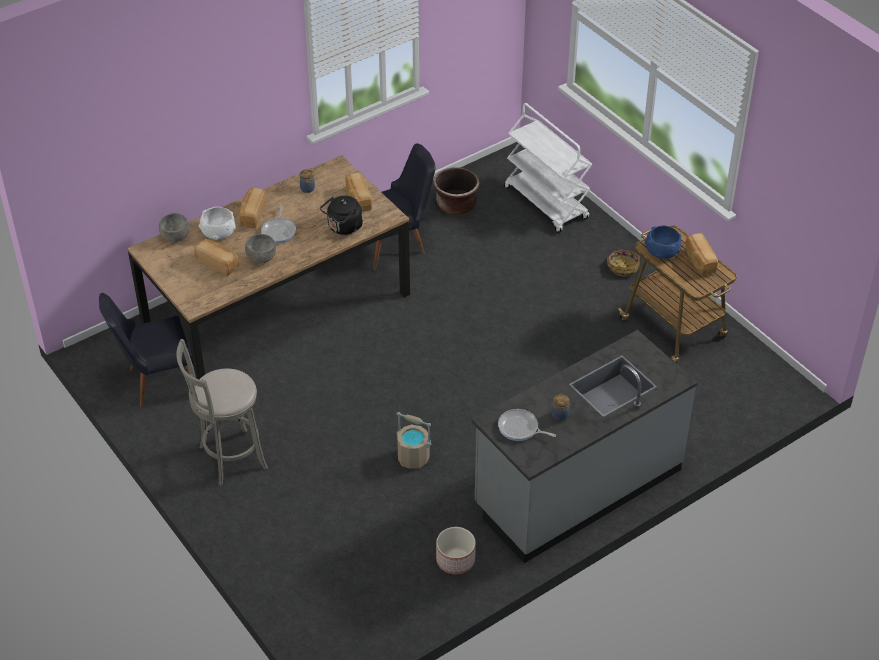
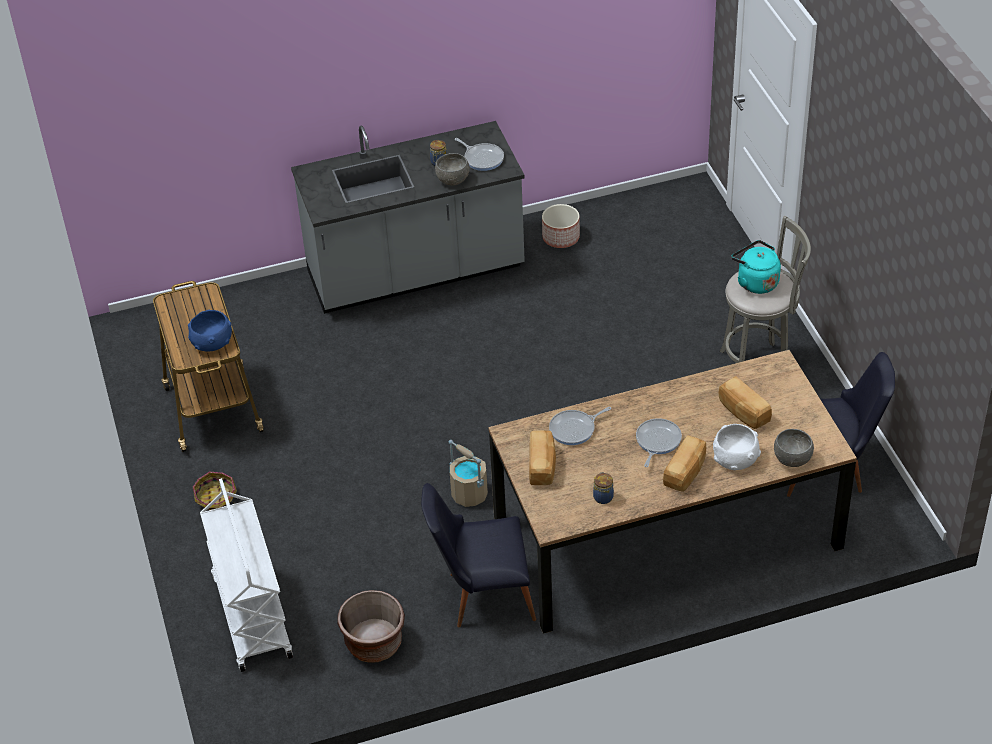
camera: 160 degrees left, 0 degrees up
(229, 390) = (755, 282): none -> turquoise kettle
(261, 258) = (688, 408): grey bowl -> grey bowl (453, 180)
(343, 228) = (574, 429): black kettle -> frying pan
(413, 457) = (564, 332): beige bucket -> beige bucket (469, 493)
(699, 261) = (181, 320): bread -> none

